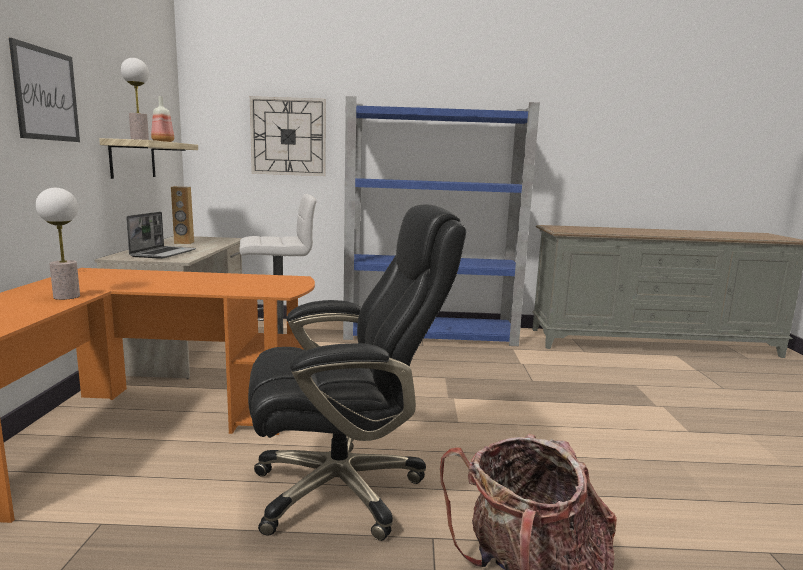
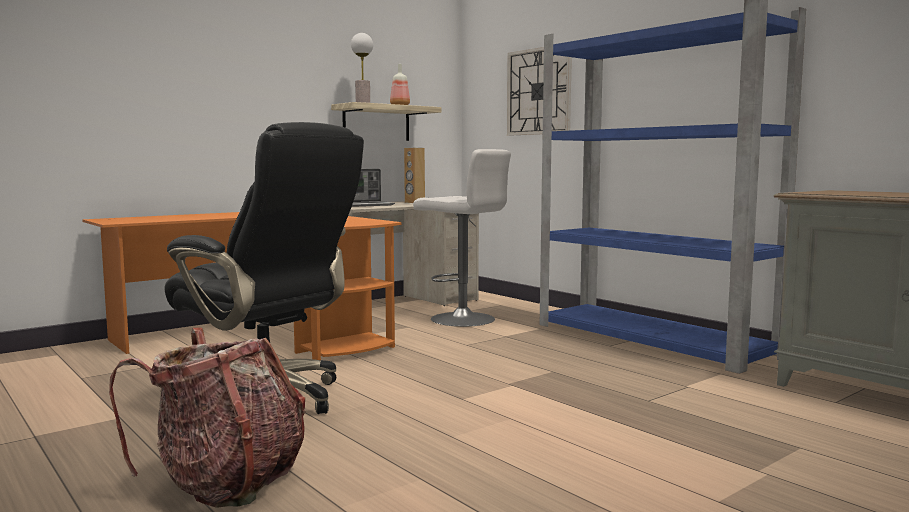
camera: 50 degrees right, 5 degrees down
(46, 94) = (272, 71): picture -> none
(67, 296) = (218, 216): table lamp -> none

